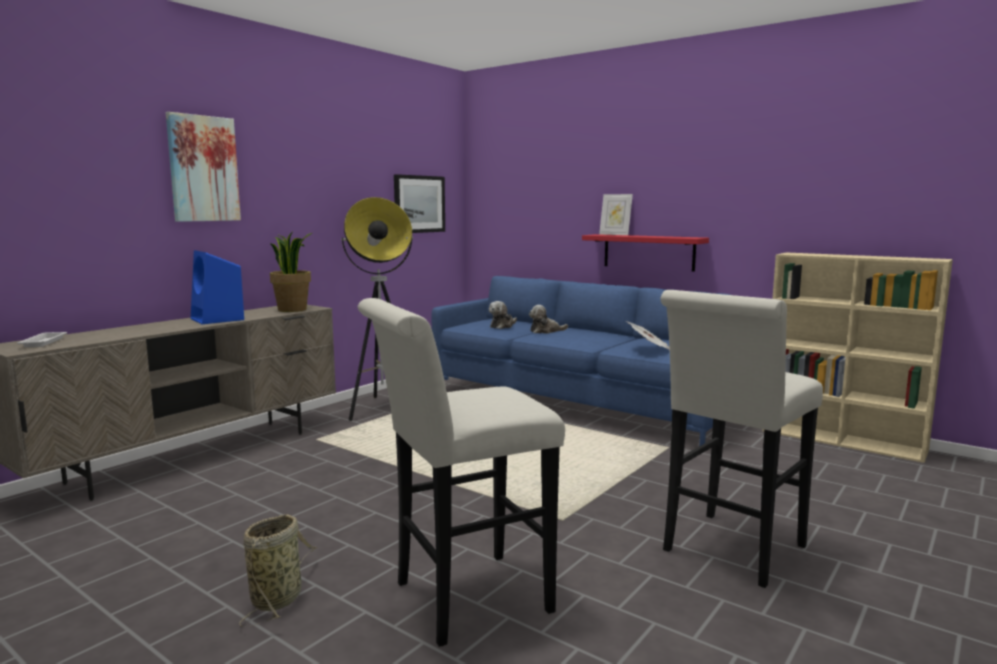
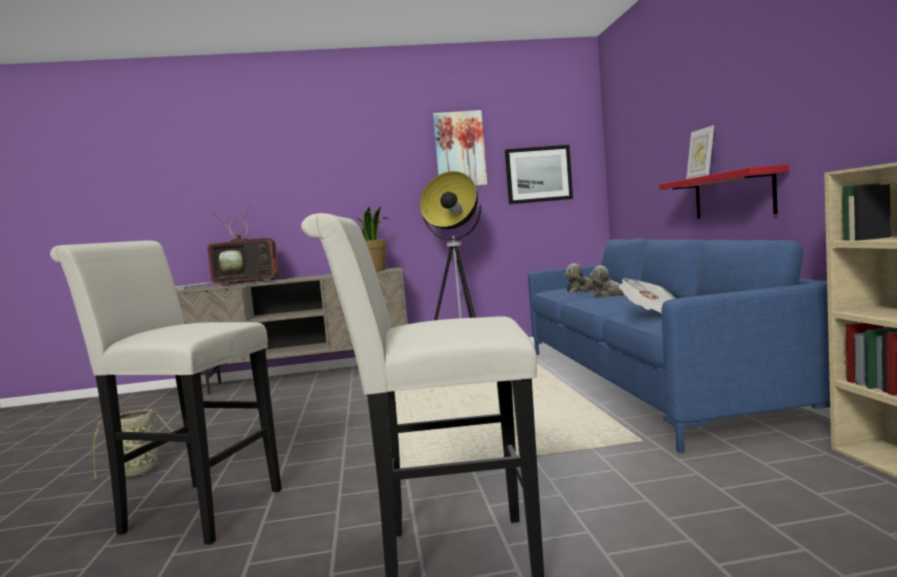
camera: 45 degrees right, 5 degrees down
(138, 331) = (250, 283): none -> television
(203, 169) = (316, 166): picture -> picture (460, 149)
(218, 319) = (310, 277): blue speaker -> none

